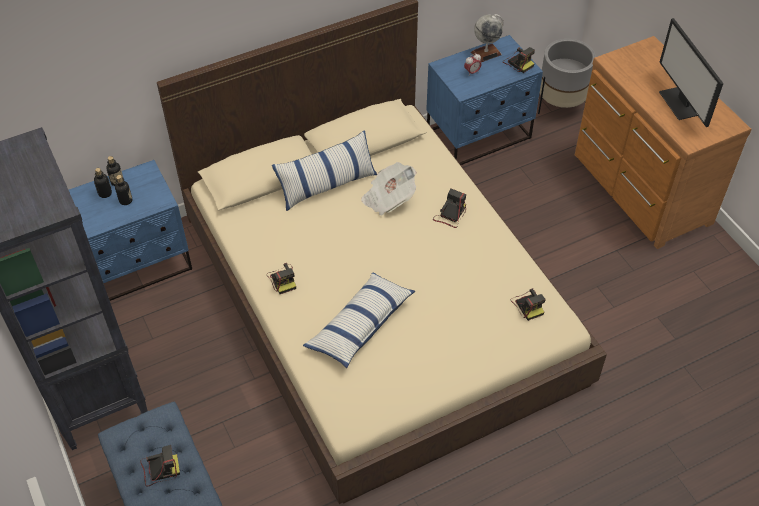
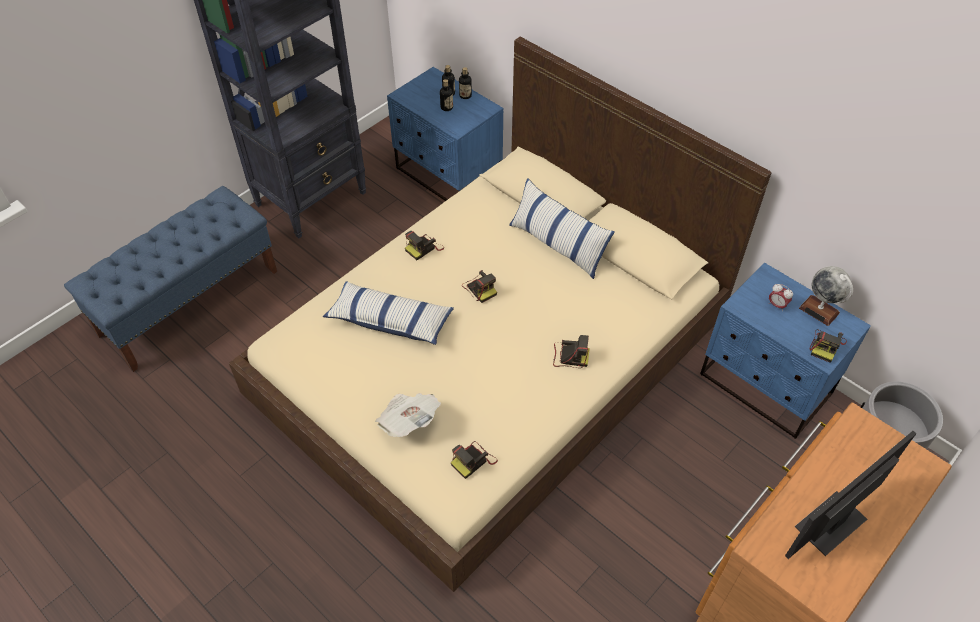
camera: 70 degrees right, 0 degrees up
(159, 470) = (192, 230): camera -> camera (480, 288)
(388, 198) = (566, 297): newspaper -> newspaper (408, 421)

